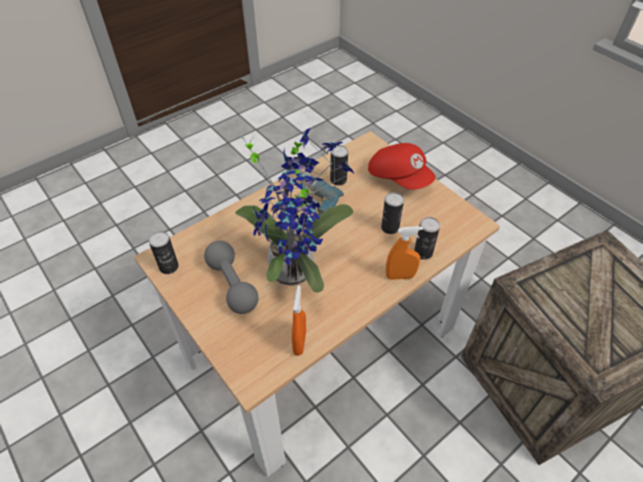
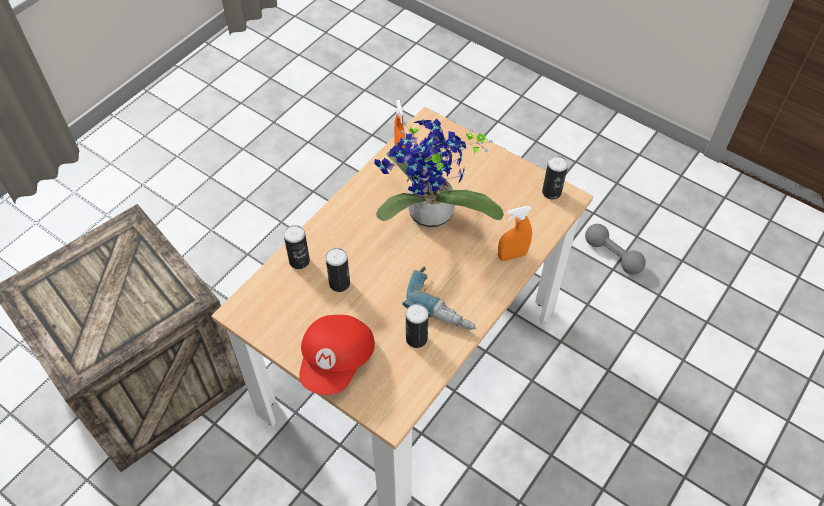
camera: 165 degrees right, 5 degrees up
(232, 285) = (481, 188): grey dumbbell -> grey dumbbell (612, 255)
(400, 177) = (337, 361): red cap -> red cap turned 105 degrees counterclockwise
(400, 276) = (321, 230): orange spray bottle -> orange spray bottle (512, 255)

